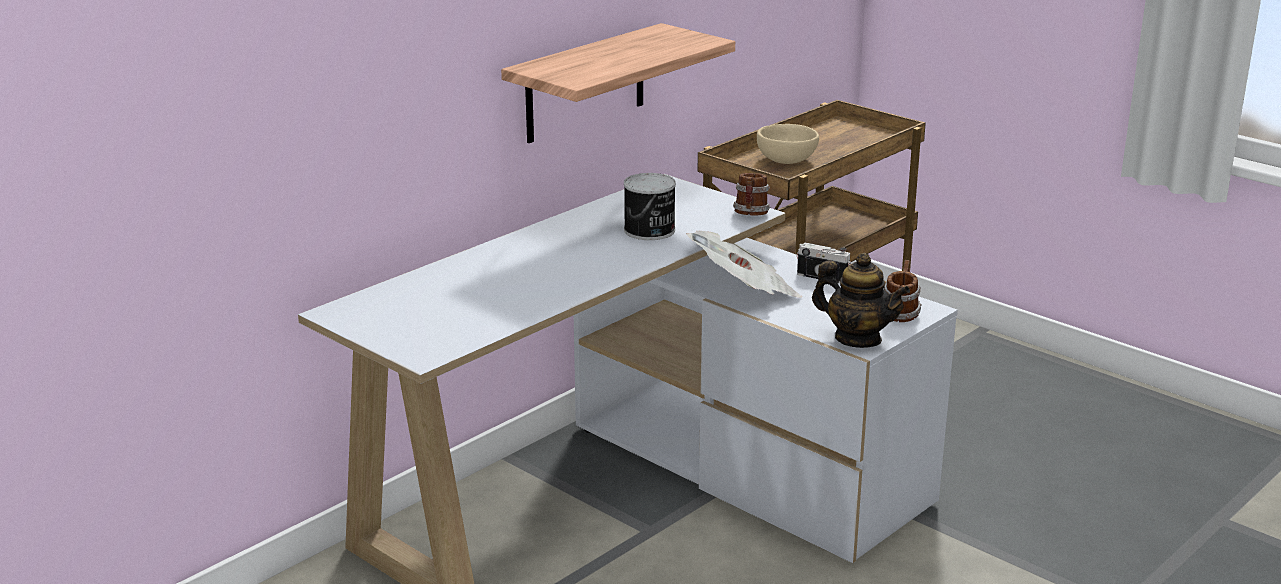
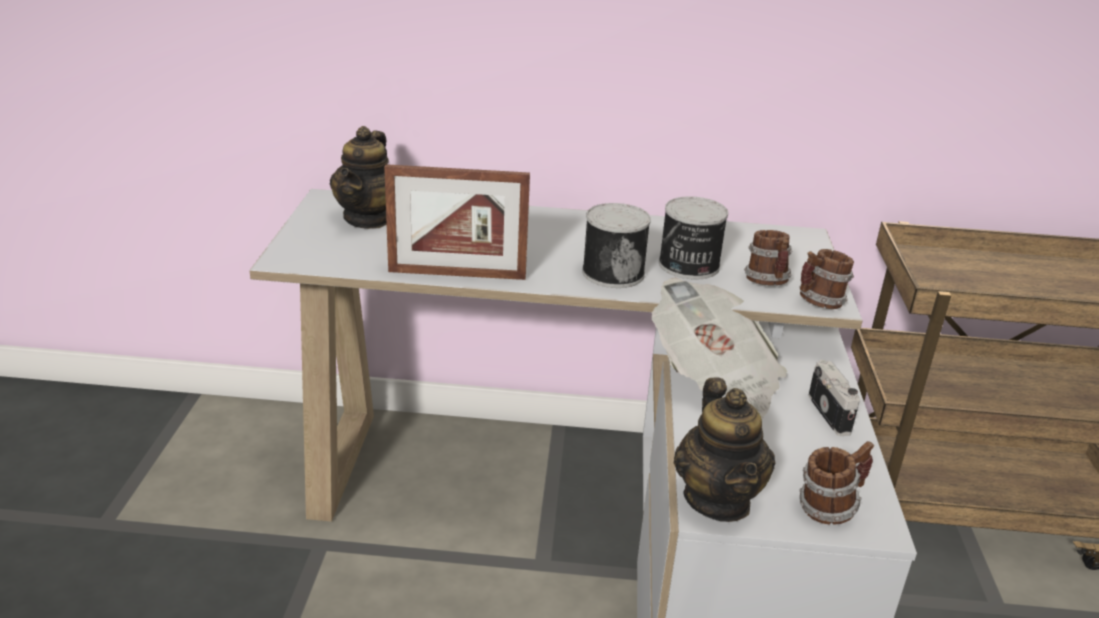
camera: 50 degrees right, 5 degrees up
(400, 307) = (368, 218): none -> teapot
(547, 304) = (457, 274): none -> picture frame
(585, 84) = (726, 85): shelf -> none
(623, 255) = (613, 272): none -> can
(706, 218) = (767, 282): none -> mug
(785, 161) = (990, 276): beige bowl -> none

